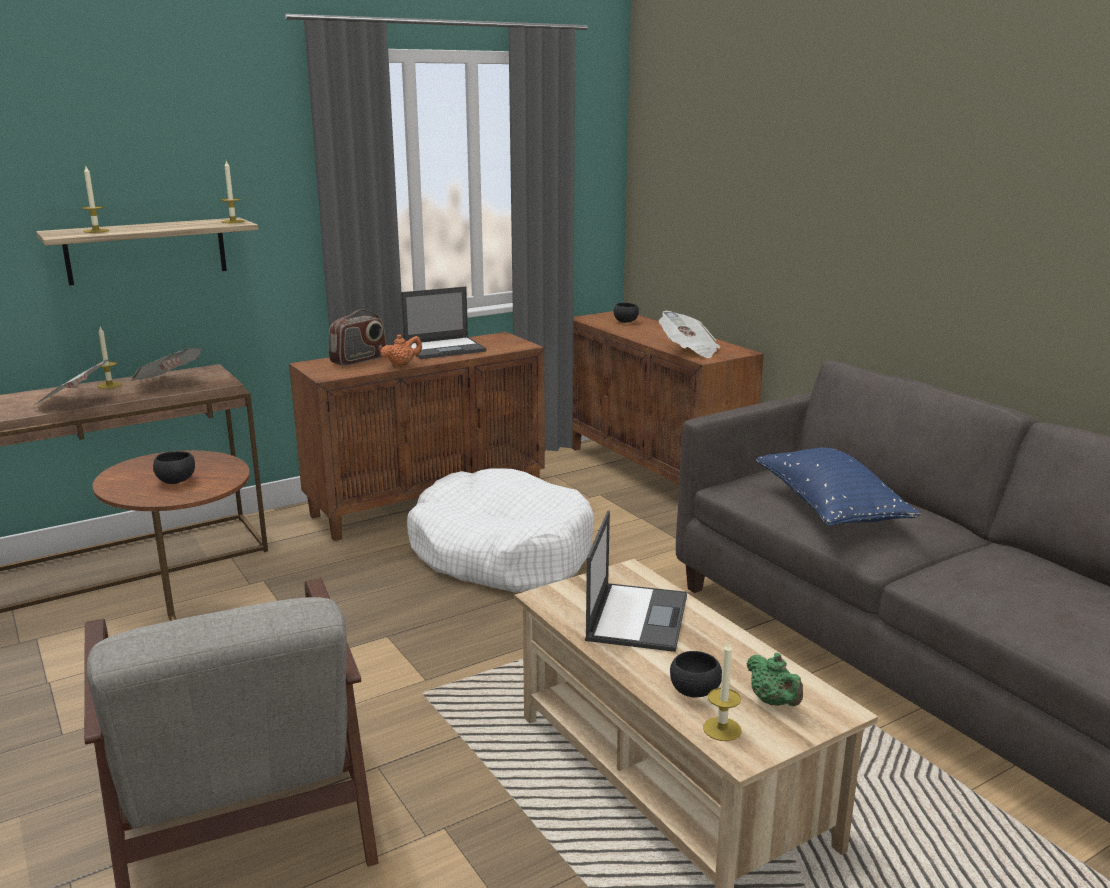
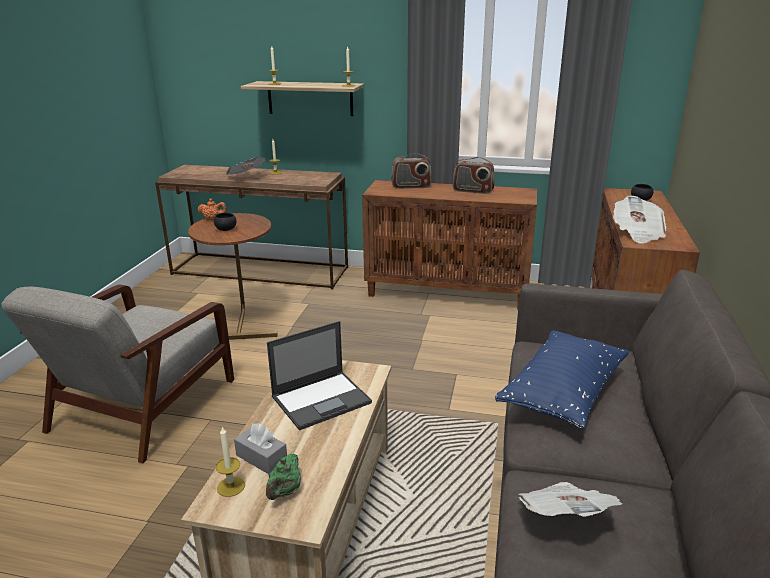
camera: 45 degrees right, 5 degrees up
(168, 383) = (298, 177): newspaper -> newspaper (564, 518)
(402, 364) = (426, 195): orange teapot -> orange teapot (213, 220)
(445, 348) = (473, 191): laptop -> radio
(501, 552) = (439, 339): white dog bed -> none
(694, 692) = (261, 458): black bowl -> grey tissue box

